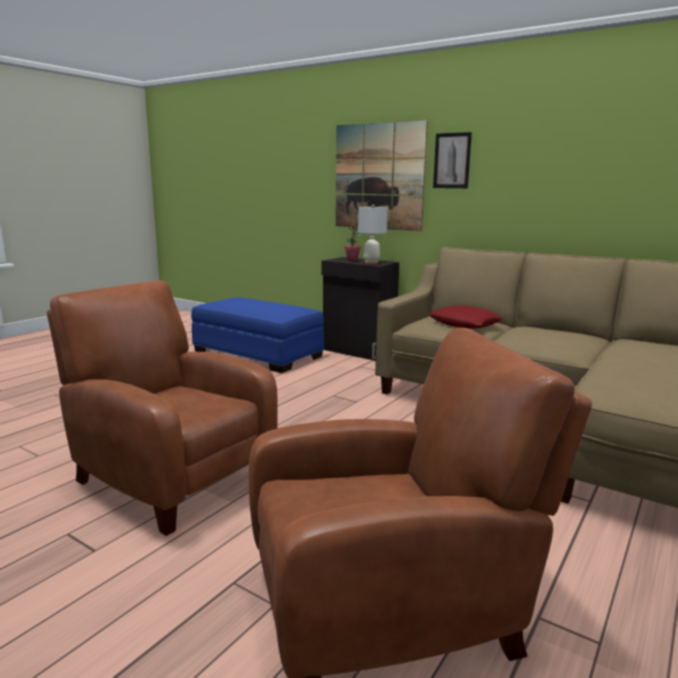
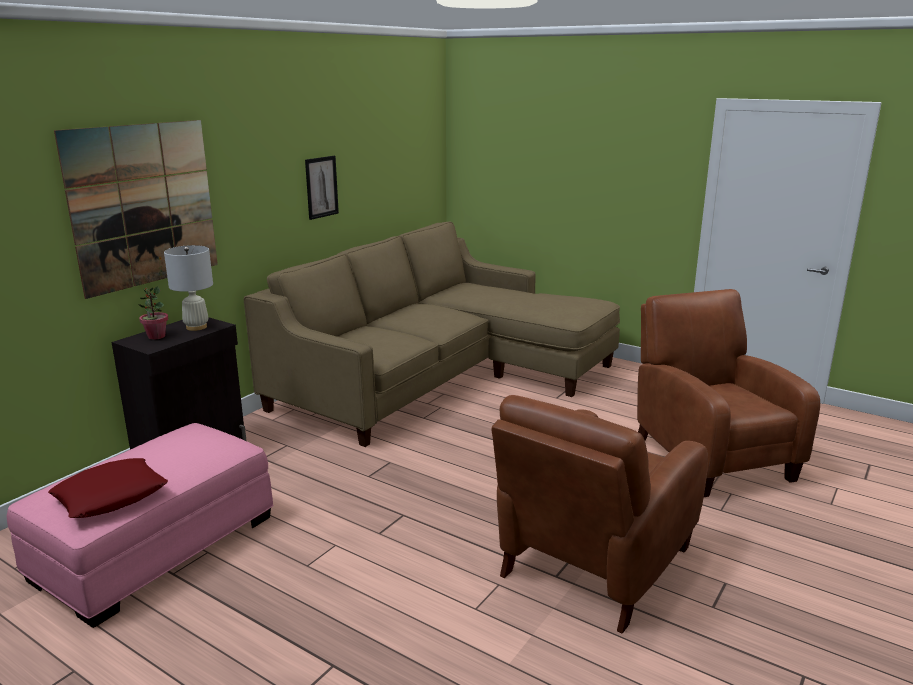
camera: 90 degrees left, 5 degrees up
(258, 354) = (156, 547): blue ottoman -> pink ottoman
(452, 160) = (235, 169): picture -> picture (321, 187)
(465, 324) = (377, 337): red pillow -> red pillow (111, 496)

